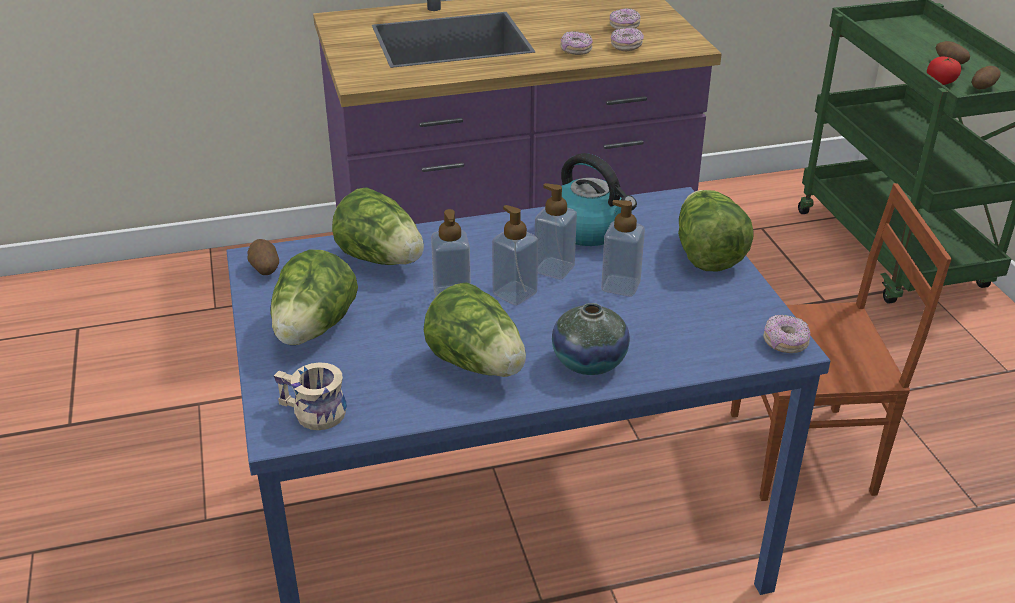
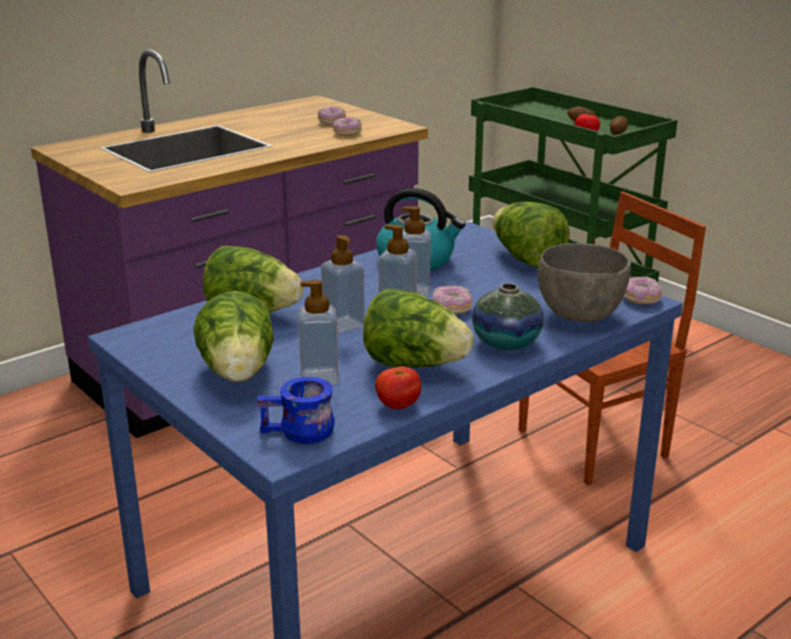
camera: 25 degrees left, 10 degrees down
(264, 269) = (144, 342): potato -> none
(311, 414) = (299, 433): beige mug -> blue mug
(421, 410) = (398, 406): none -> tomato
(576, 50) = (307, 140): donut -> donut (451, 309)
(620, 286) = (480, 290): soap dispenser -> soap dispenser (319, 377)
(696, 346) = (579, 315): none -> grey bowl

